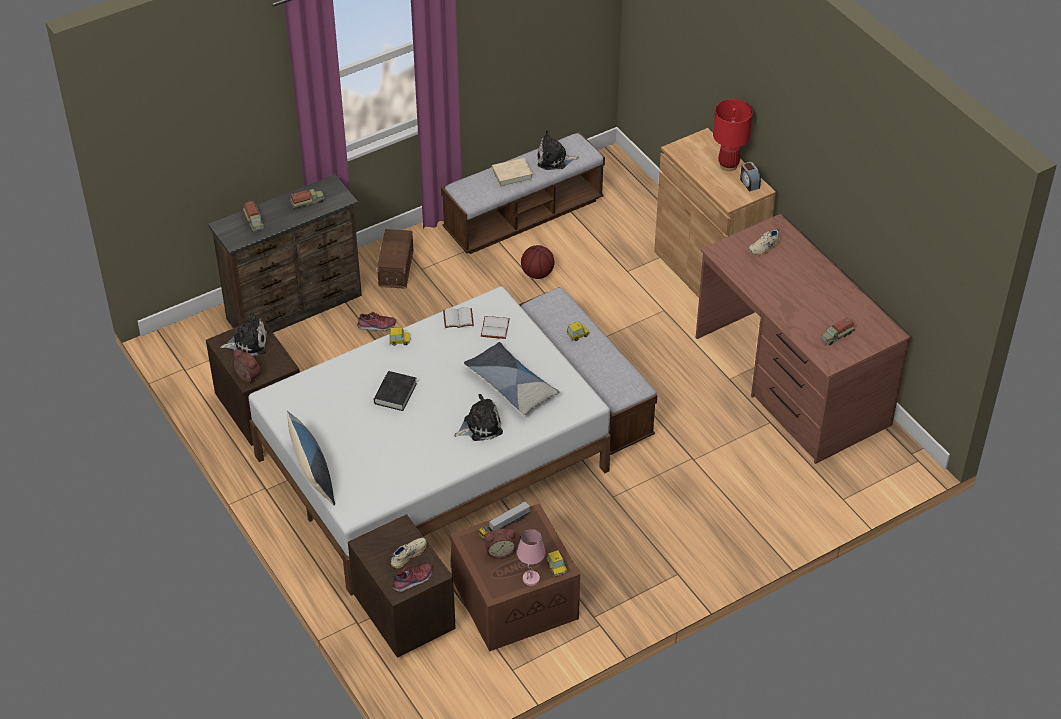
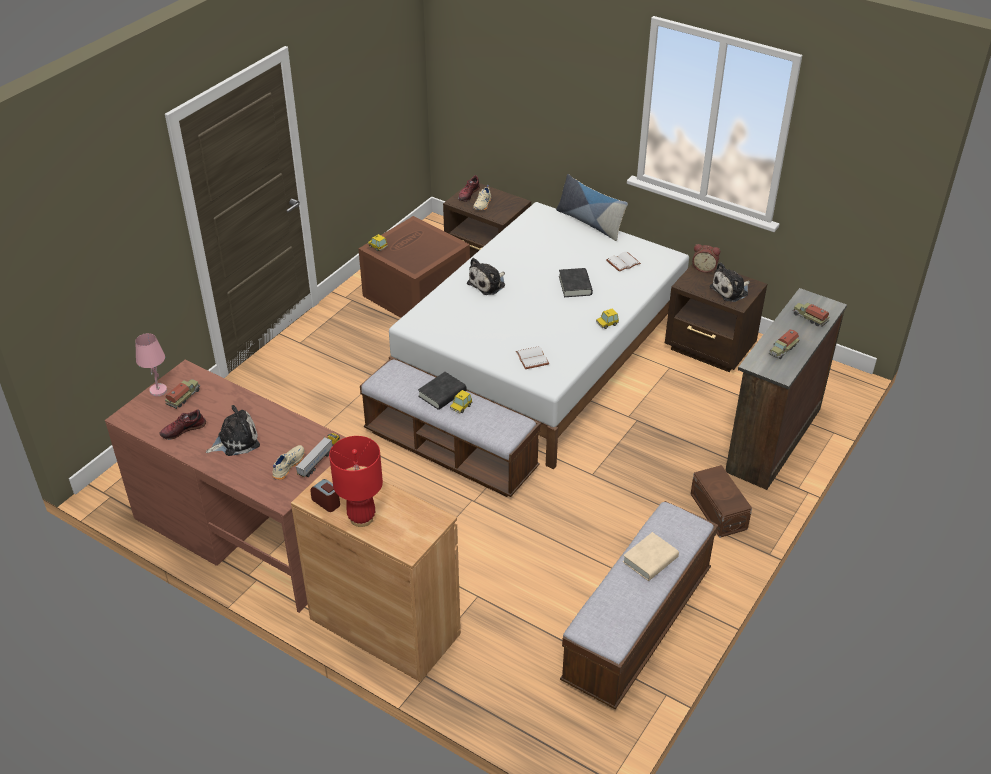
camera: 155 degrees right, 5 degrees down
(376, 326) = (684, 448): shoe -> shoe (183, 429)
(458, 319) = (571, 355): white book -> white book (623, 262)
(499, 551) = (425, 244): alarm clock -> none
(504, 525) = (432, 259): toy truck -> toy truck (319, 460)
(511, 385) = (484, 319): pillow -> none
(531, 579) = (392, 236): pink table lamp -> pink table lamp (158, 390)
(537, 273) = (572, 557): basketball -> none
(554, 159) = (617, 600): plush toy -> plush toy (235, 441)
(587, 352) = (442, 394): none -> black book

